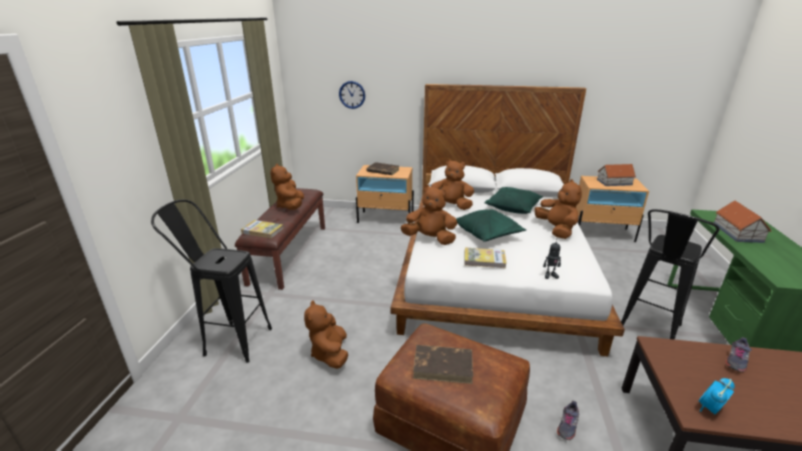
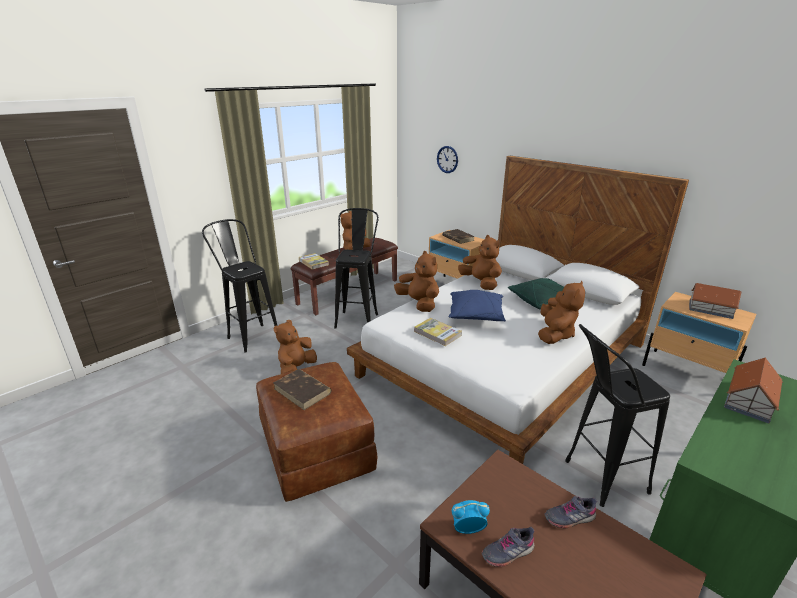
camera: 35 degrees right, 0 degrees up
(331, 276) = (358, 317): none -> black stool
(488, 234) = (476, 315): green pillow -> blue pillow
(550, 275) = (478, 366): toy robot -> none
(567, 425) = (401, 501): grey shoe -> grey shoe (507, 552)

